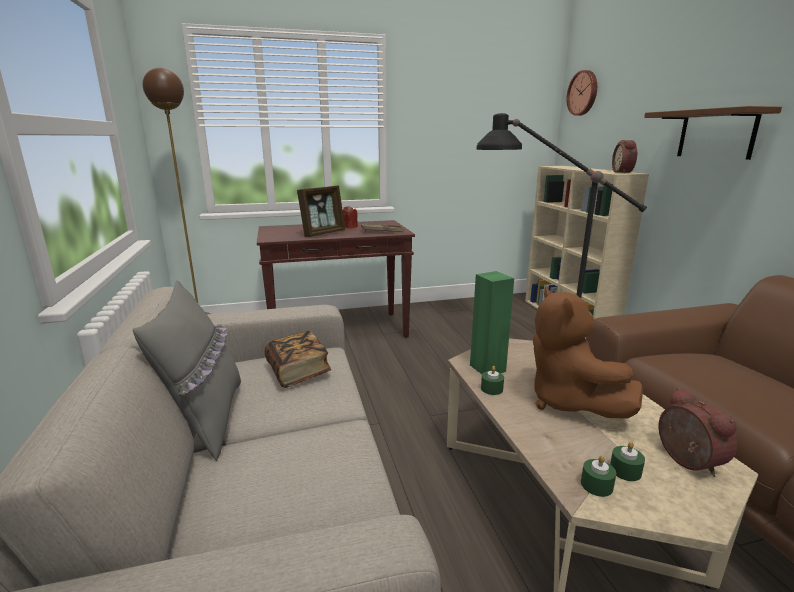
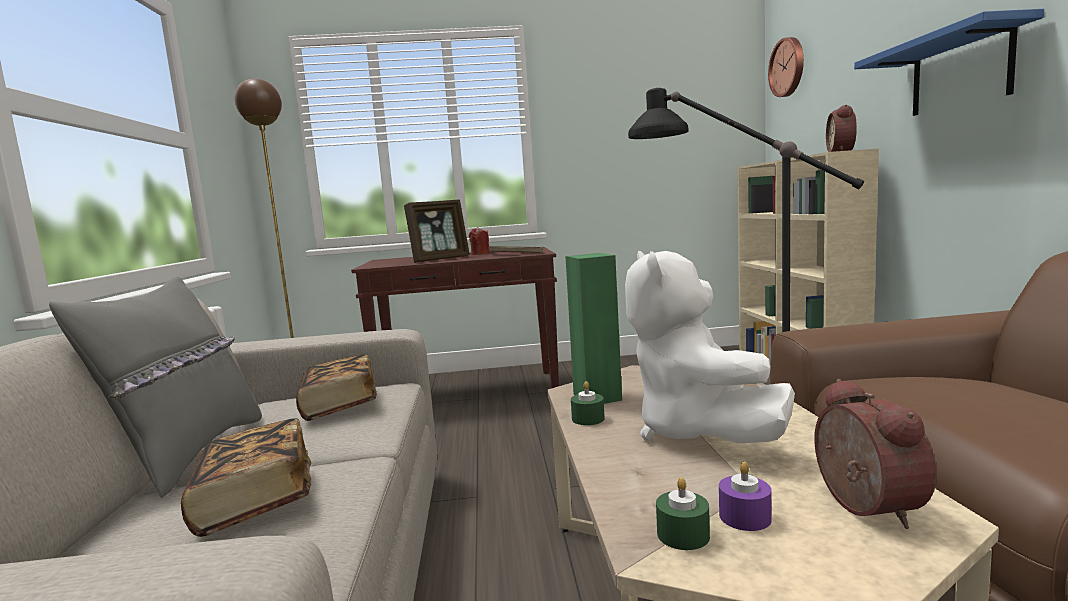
camera: 10 degrees right, 10 degrees down
(296, 463) = (256, 501): none -> book
(568, 402) = (697, 432): brown plush toy -> white plush toy
(625, 470) = (745, 517): green candle -> purple candle
(716, 134) = (960, 72): brown shelf -> blue shelf

